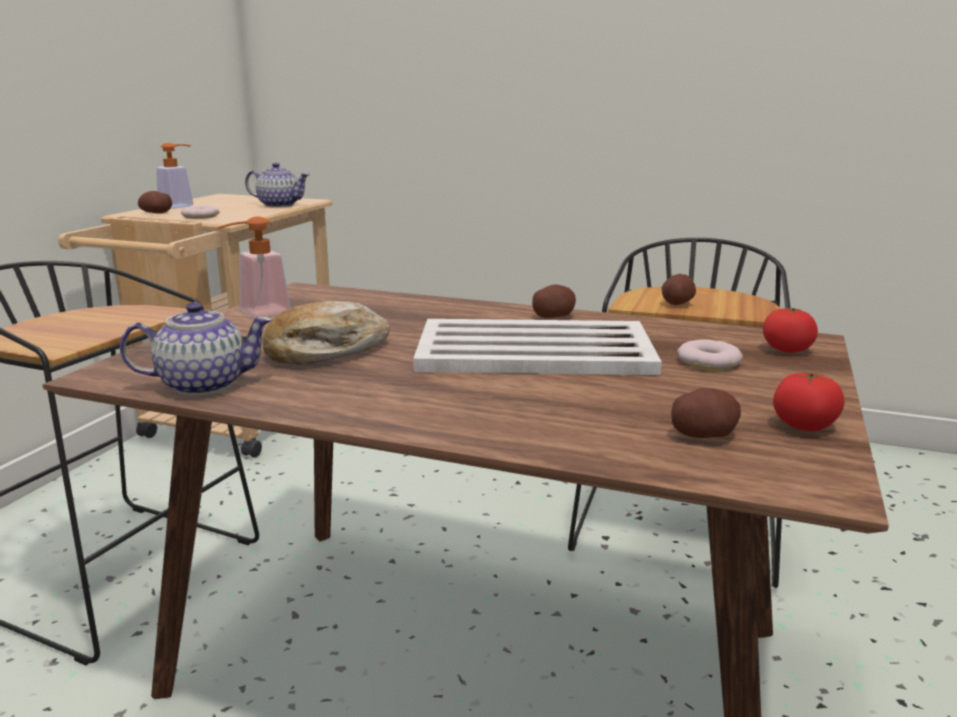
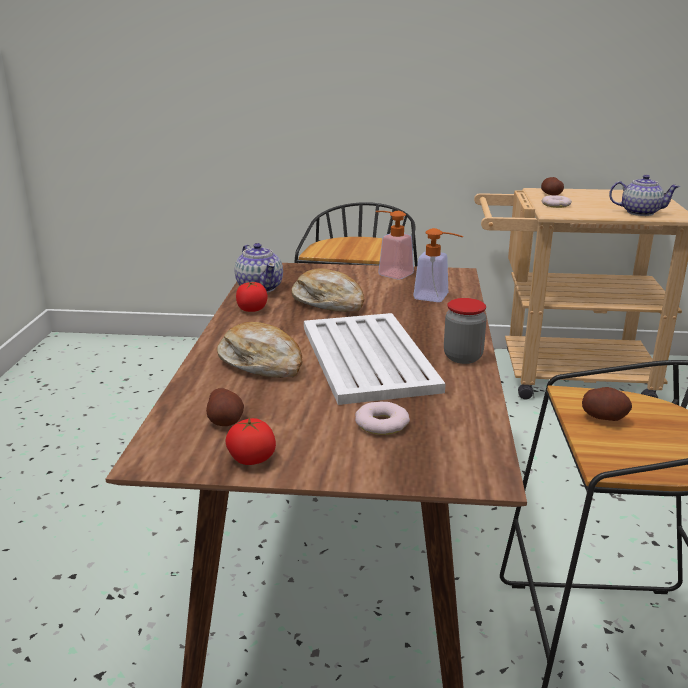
camera: 75 degrees right, 5 degrees up
(181, 206) = (587, 193): soap dispenser -> soap dispenser (437, 298)
(279, 205) = (639, 212): teapot -> teapot turned 75 degrees counterclockwise
(521, 403) = (261, 363): none -> bread
(553, 316) = (463, 357): potato -> jar
(786, 350) = (442, 462): tomato -> tomato (252, 309)

